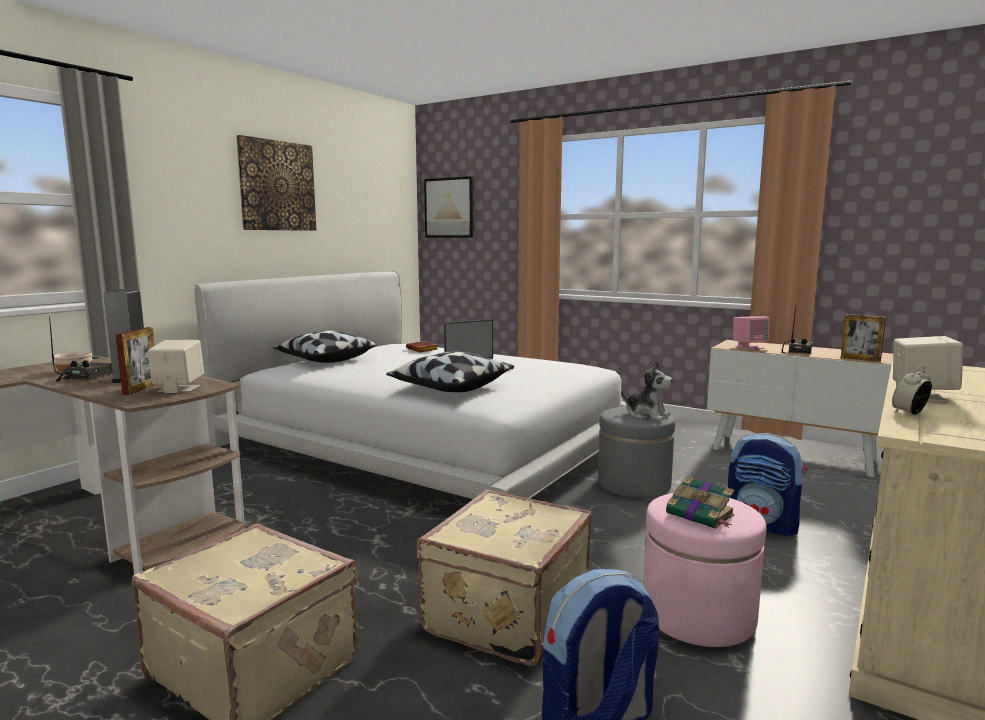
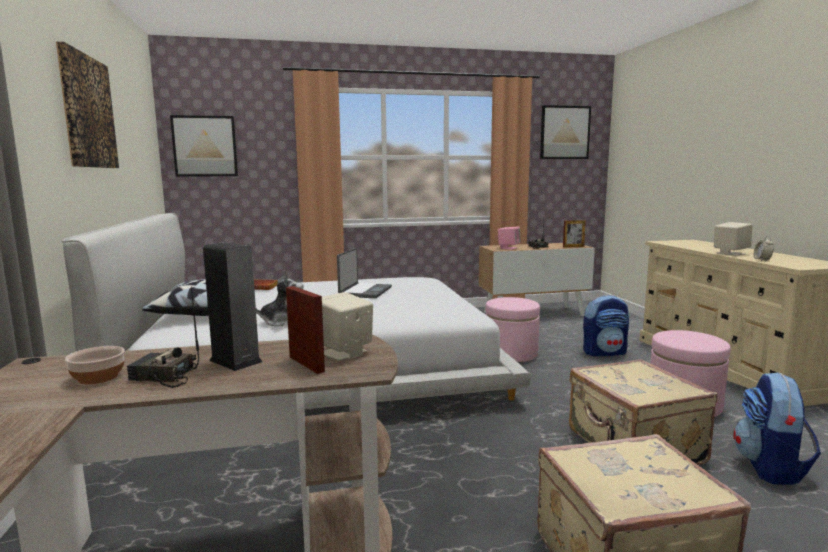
camera: 45 degrees left, 0 degrees up
(85, 377) = (163, 377): radio -> radio turned 45 degrees counterclockwise
(448, 388) = (401, 309): pillow -> none
(634, 484) = (511, 353): grey ottoman -> pink ottoman
(647, 415) = (520, 301): plush toy -> plush toy (281, 322)
(701, 515) = (698, 340): book -> none
(910, 168) = (564, 132): none -> picture

